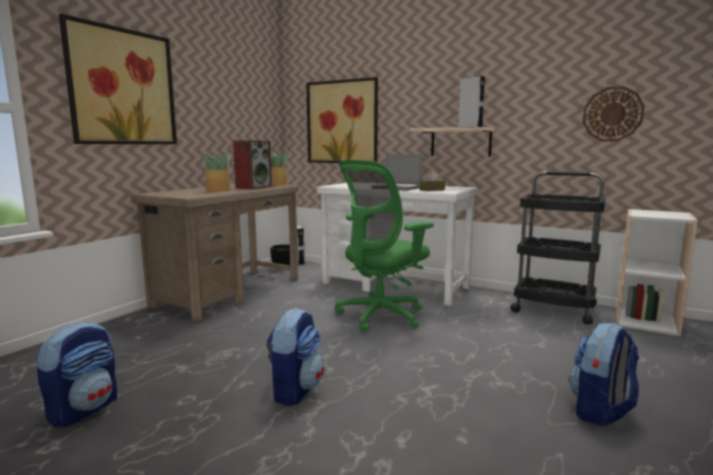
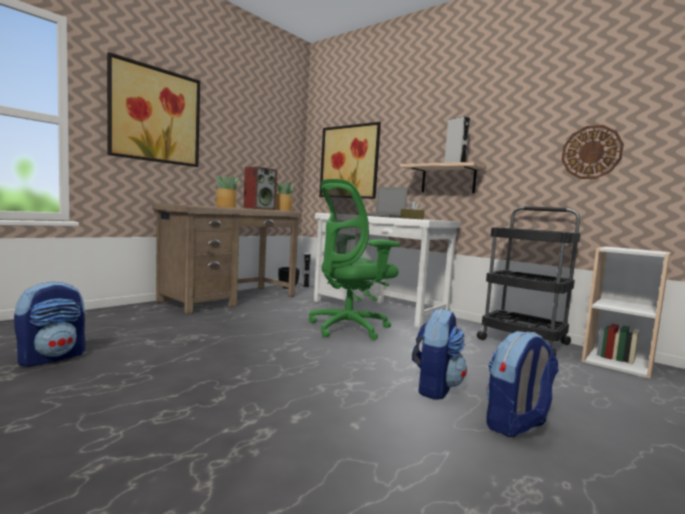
camera: 10 degrees right, 5 degrees down
(295, 390) = (230, 368): backpack -> backpack (435, 388)

